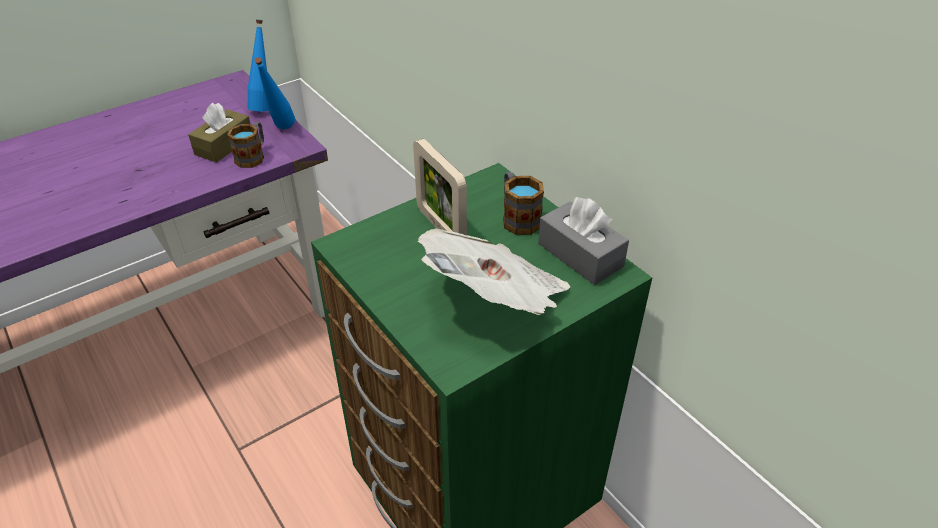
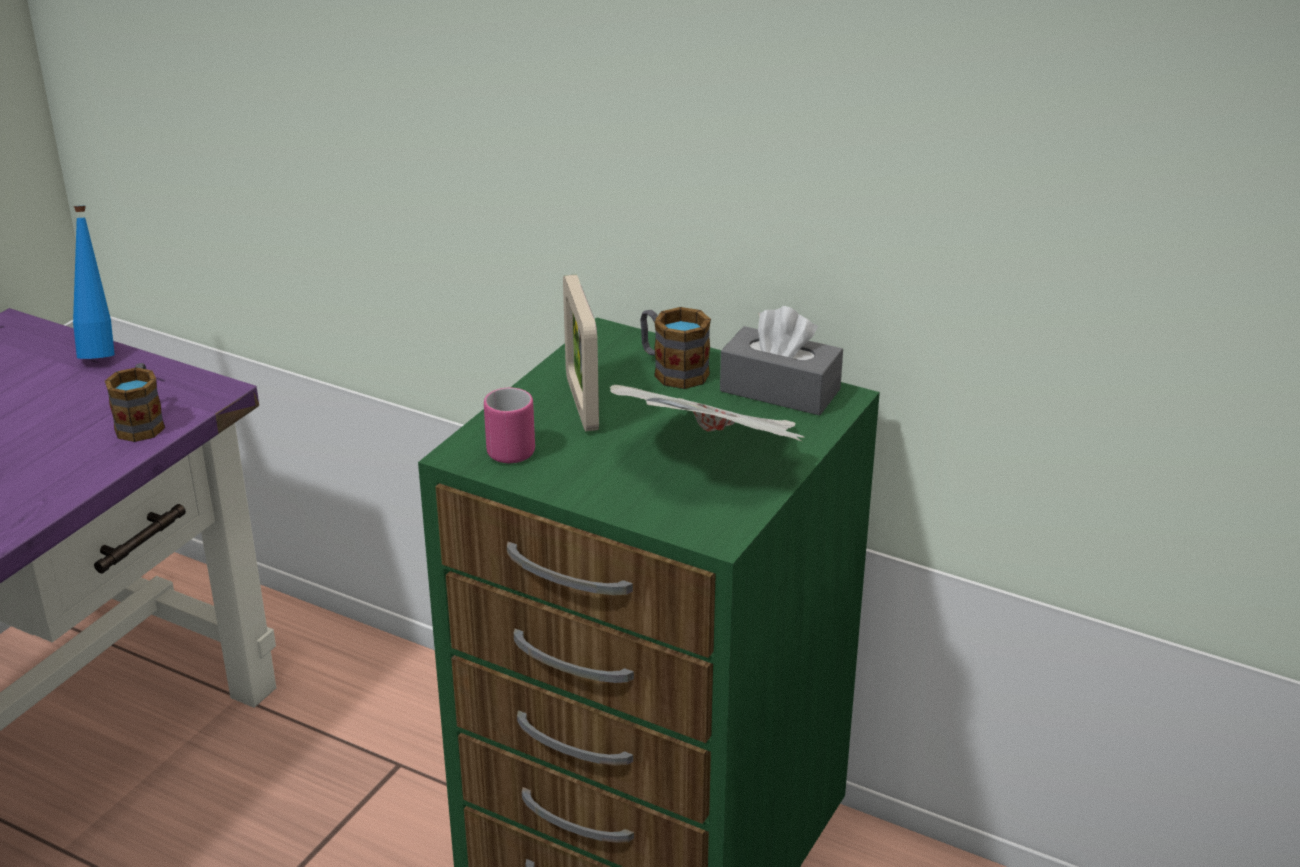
camera: 25 degrees left, 10 degrees down
(224, 145) = (77, 419): brown tissue box -> none
(281, 130) = (159, 378): blue bottle -> none
(370, 248) = (508, 448): none -> pink mug
(441, 227) = (582, 404): picture frame -> picture frame turned 45 degrees clockwise

